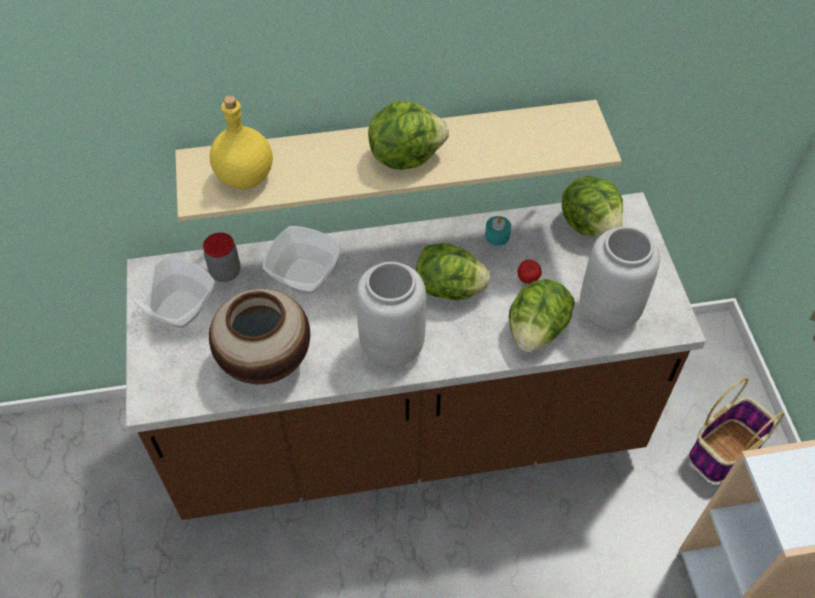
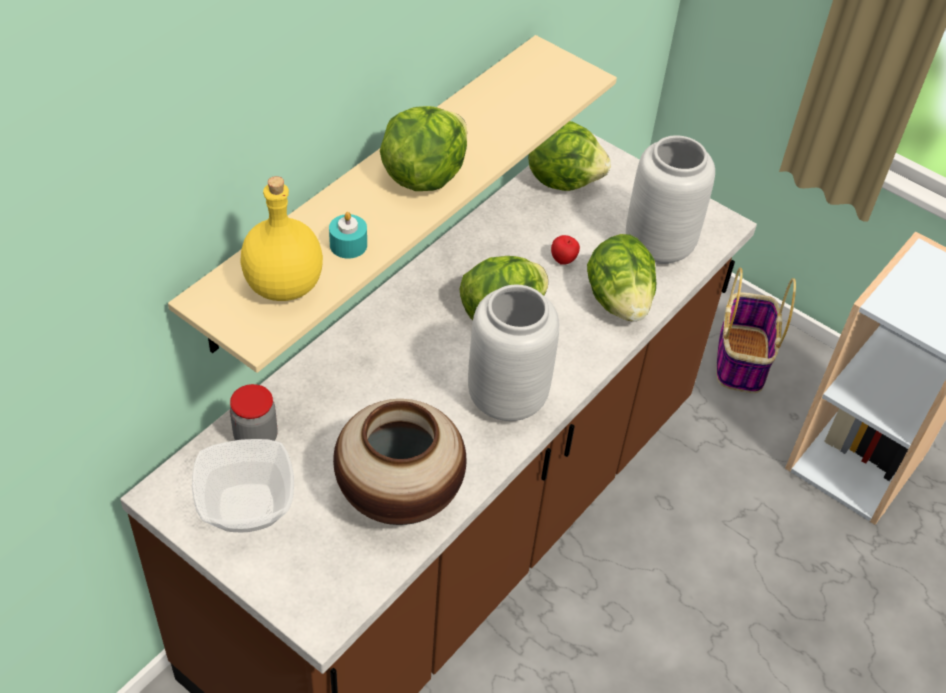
camera: 45 degrees left, 5 degrees down
(306, 276) = (349, 388): bowl -> none
(497, 236) = (493, 237): turquoise candle -> turquoise candle (348, 245)

